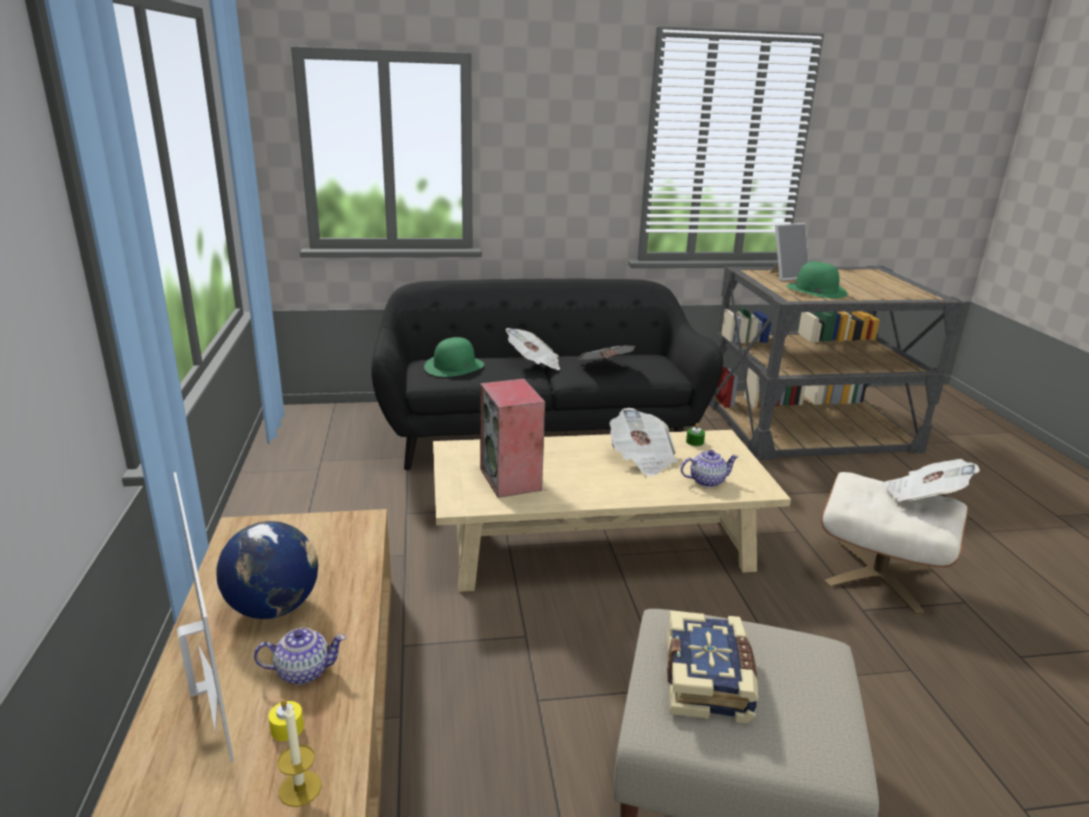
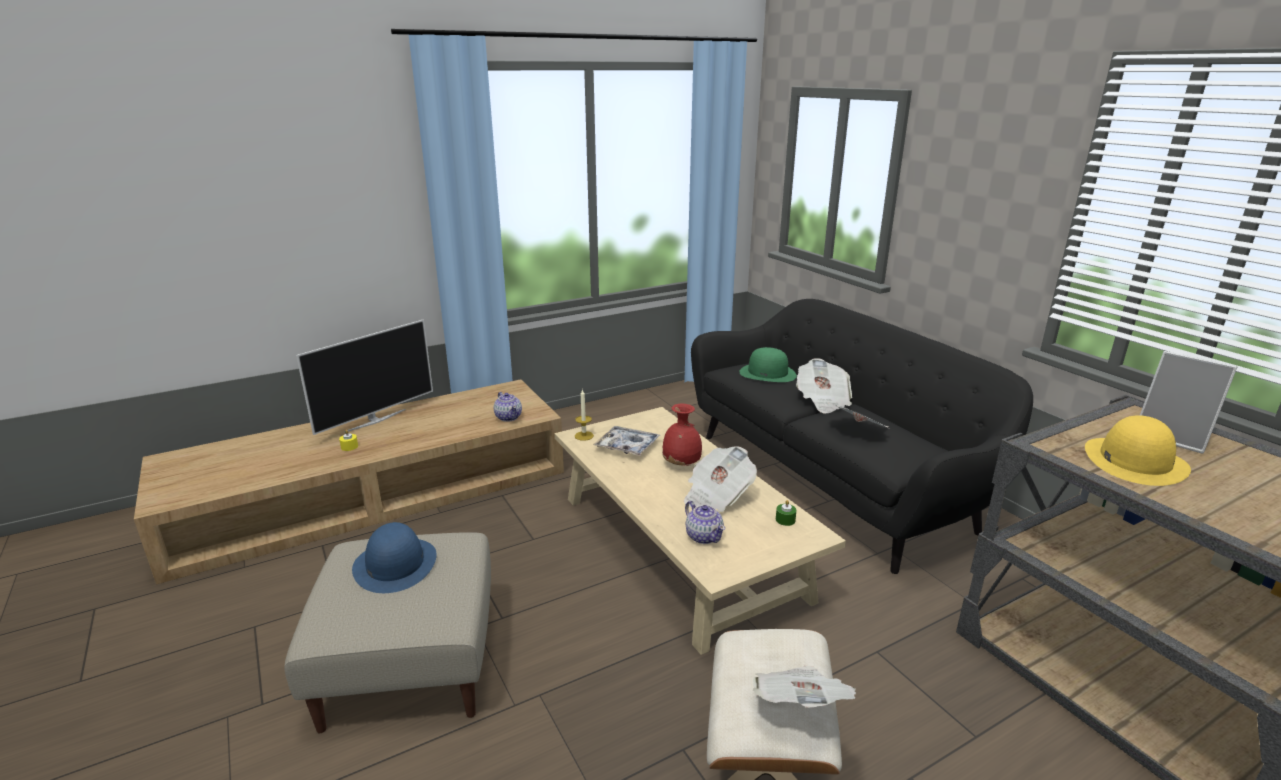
camera: 70 degrees right, 0 degrees up
(274, 607) = (442, 416): globe -> none
(300, 788) = (310, 461): candle -> candle (584, 436)
(302, 671) = (391, 438): teapot -> teapot (508, 417)
(511, 479) = (627, 446): speaker -> tray
(572, 460) = (682, 464): none -> red vase
(709, 680) = (395, 564): book -> blue hat
(815, 290) = (1134, 461): green hat -> yellow hat

